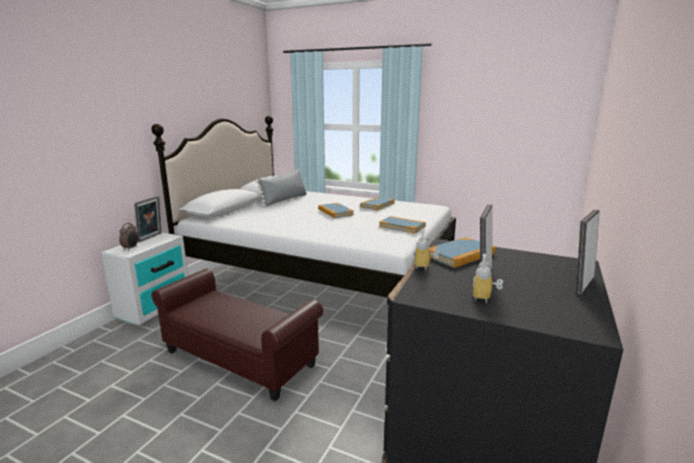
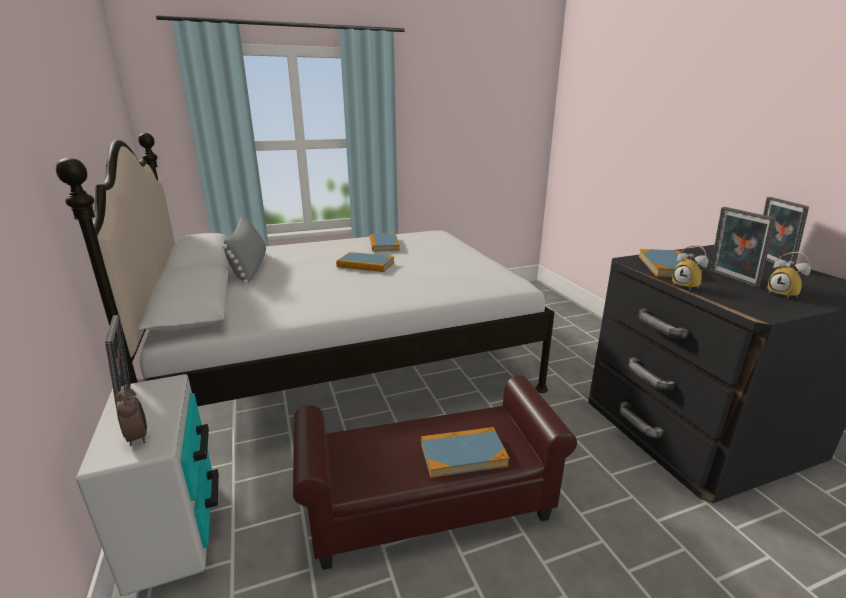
camera: 45 degrees left, 5 degrees up
(402, 226) = (469, 261): book -> book (463, 454)

